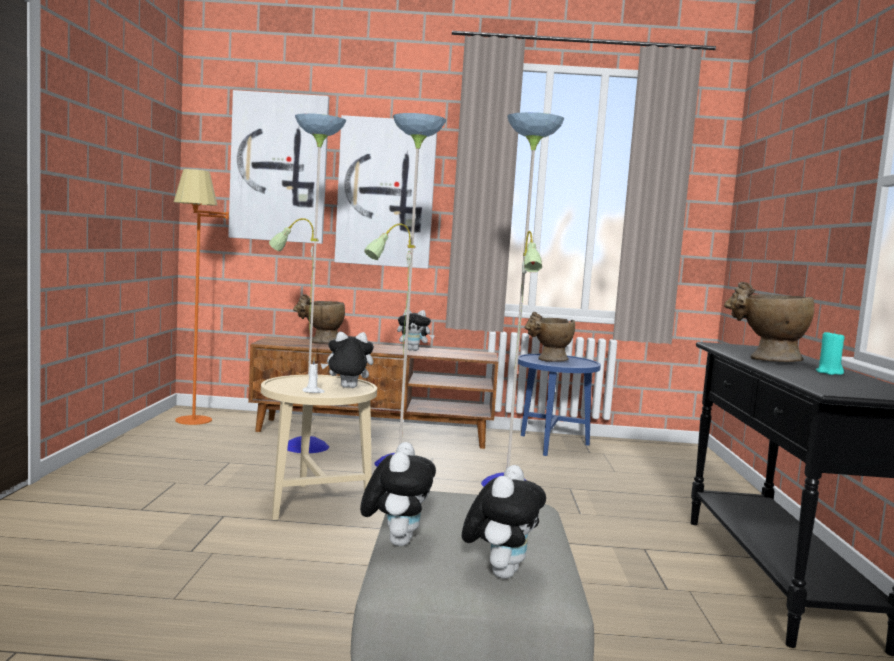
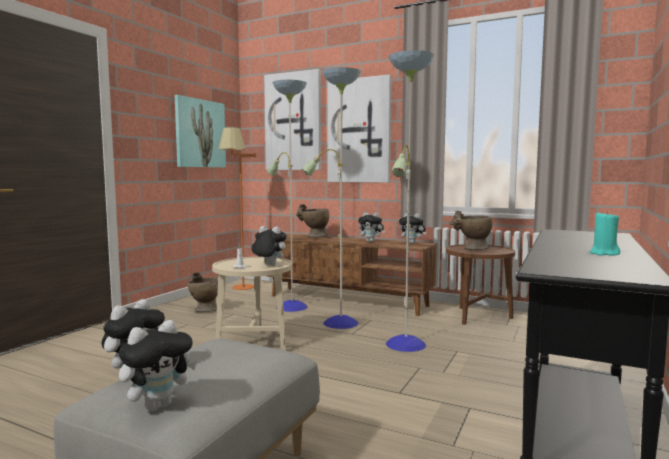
camera: 25 degrees right, 0 degrees up
(139, 173) = (200, 133): none -> picture
(468, 352) = (412, 243): none -> plush toy
(551, 445) = (477, 317): blue side table -> brown side table
(766, 360) = (564, 242): beige vase -> beige vase (203, 309)

